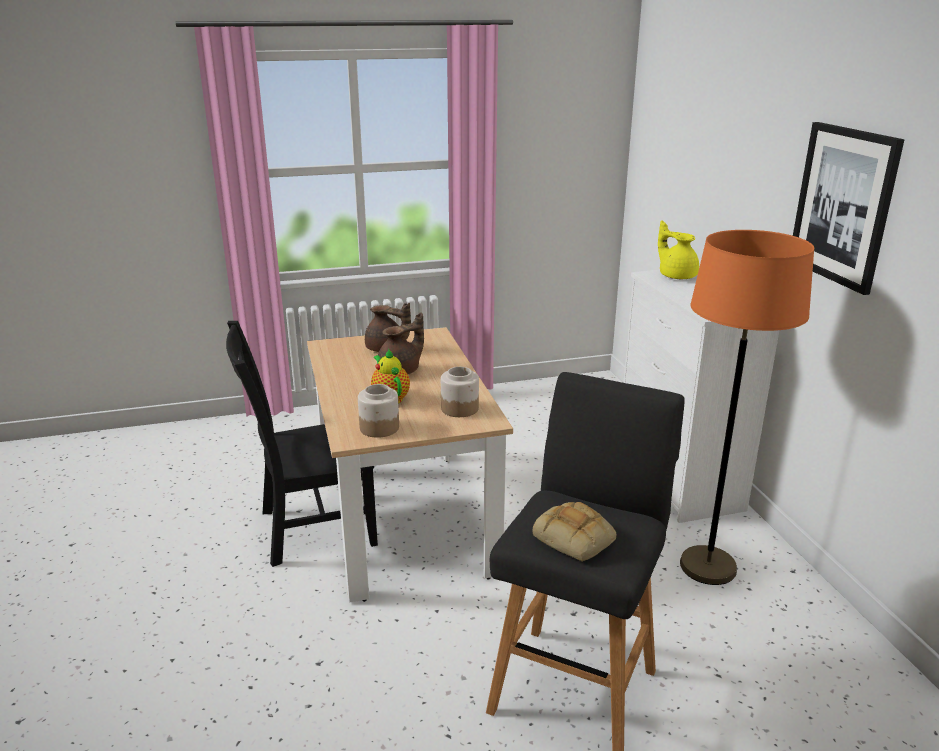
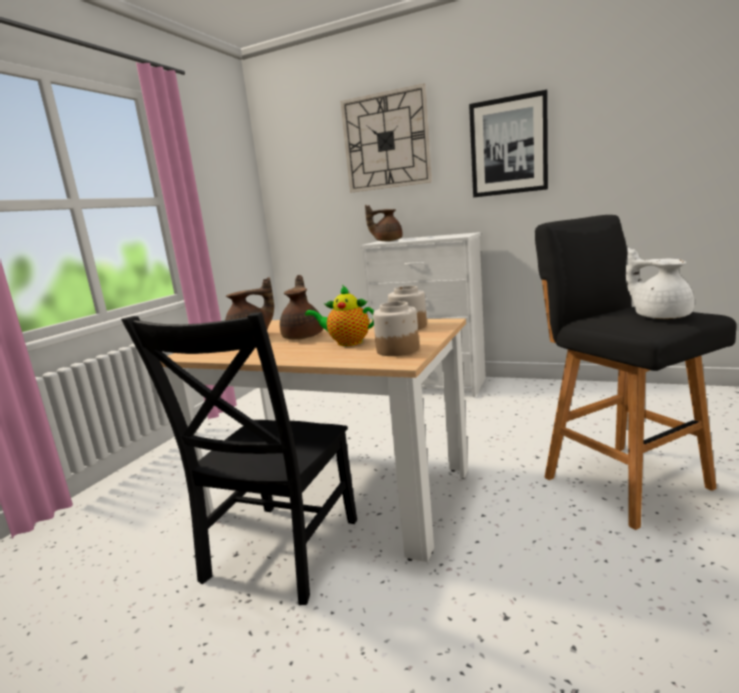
camera: 50 degrees left, 10 degrees down
(576, 538) = (659, 316): bread -> white teapot
(676, 275) = (387, 241): yellow teapot -> brown teapot
(708, 567) = (527, 402): orange floor lamp -> none
(732, 135) = (386, 141): none -> wall clock

